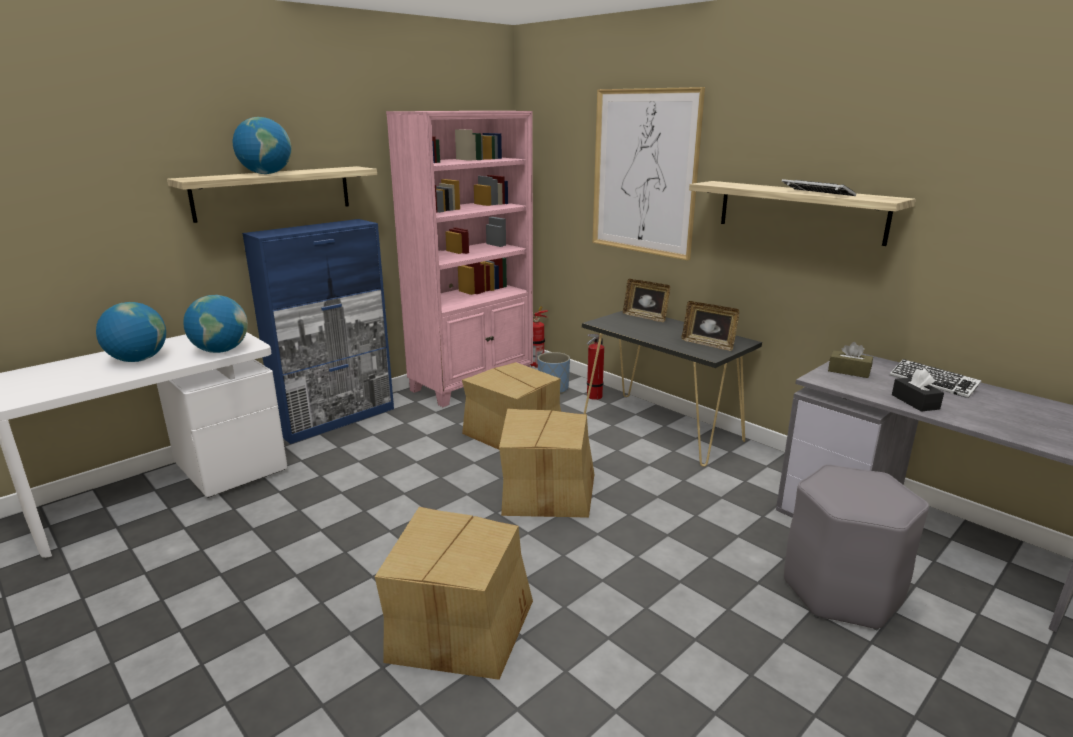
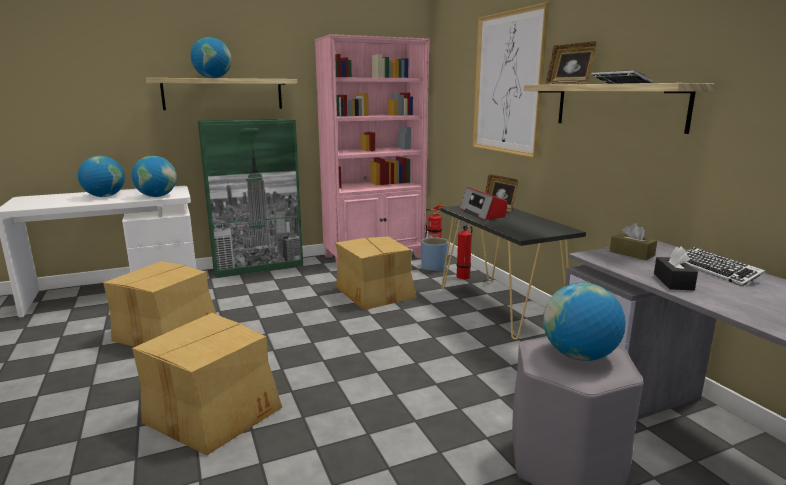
camera: 20 degrees right, 5 degrees down
(337, 419) = (259, 267): blue cabinet -> green cabinet
(546, 491) = (363, 335): cardboard box -> cardboard box (167, 331)
(636, 327) = (482, 213): none -> radio
(708, 344) = (531, 229): picture frame -> picture frame (569, 84)
(862, 489) = (579, 356): none -> globe

